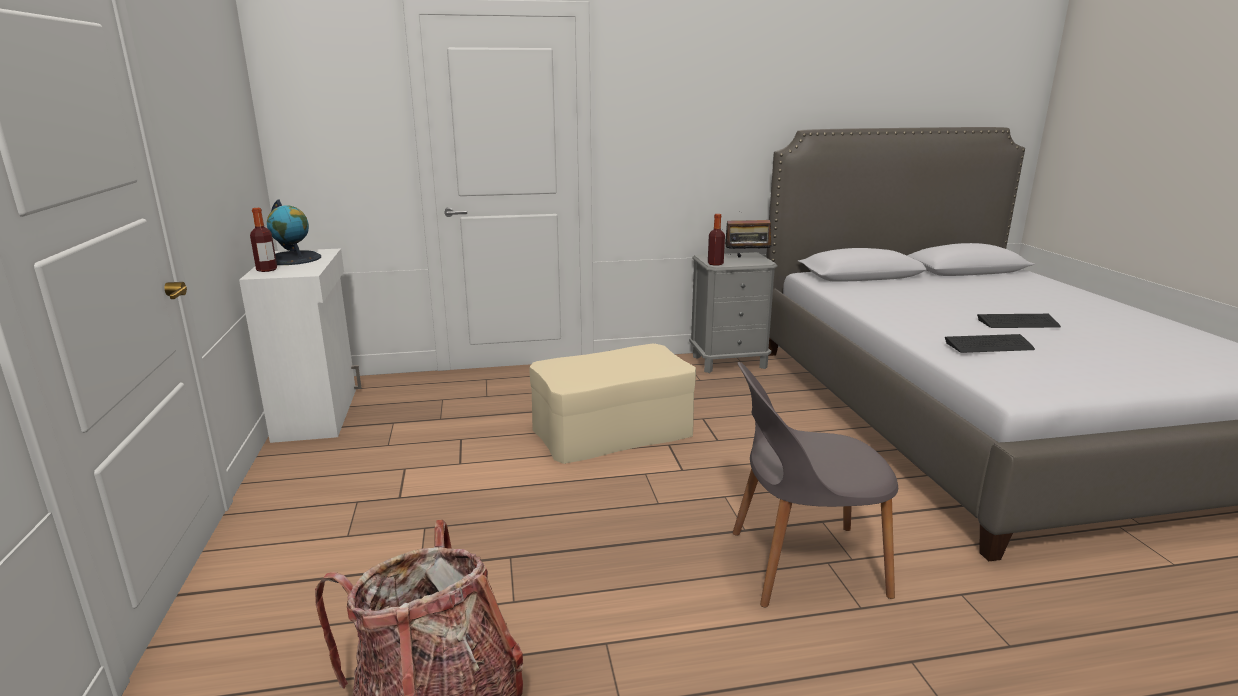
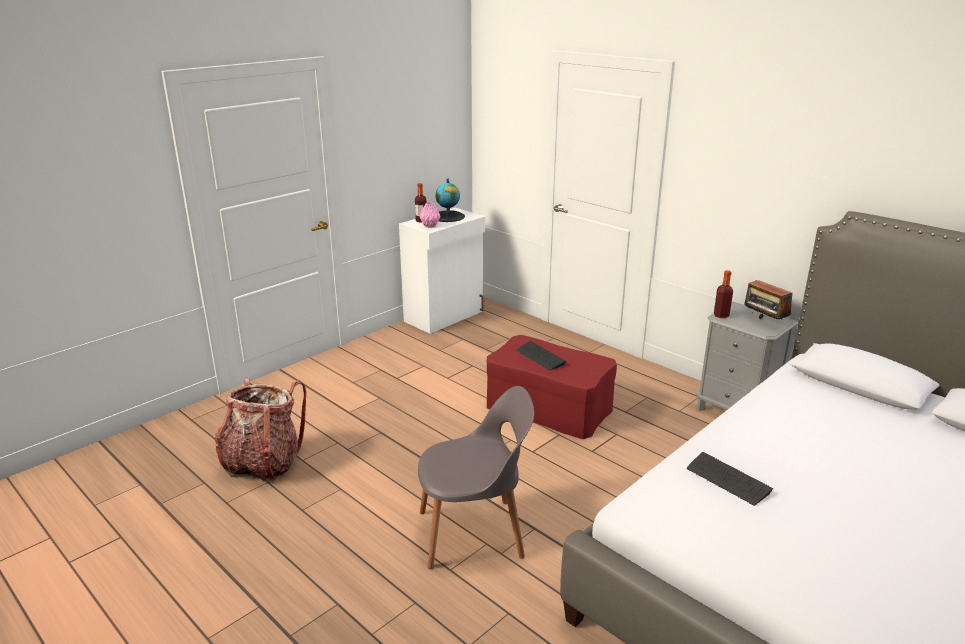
camera: 55 degrees right, 5 degrees up
(298, 270) = (430, 226): none -> pink vase
(612, 430) = (549, 407): beige ottoman -> red ottoman
(802, 564) = (474, 533): grey chair -> grey chair turned 120 degrees clockwise
(1018, 323) = (838, 489): keyboard -> keyboard (540, 357)

